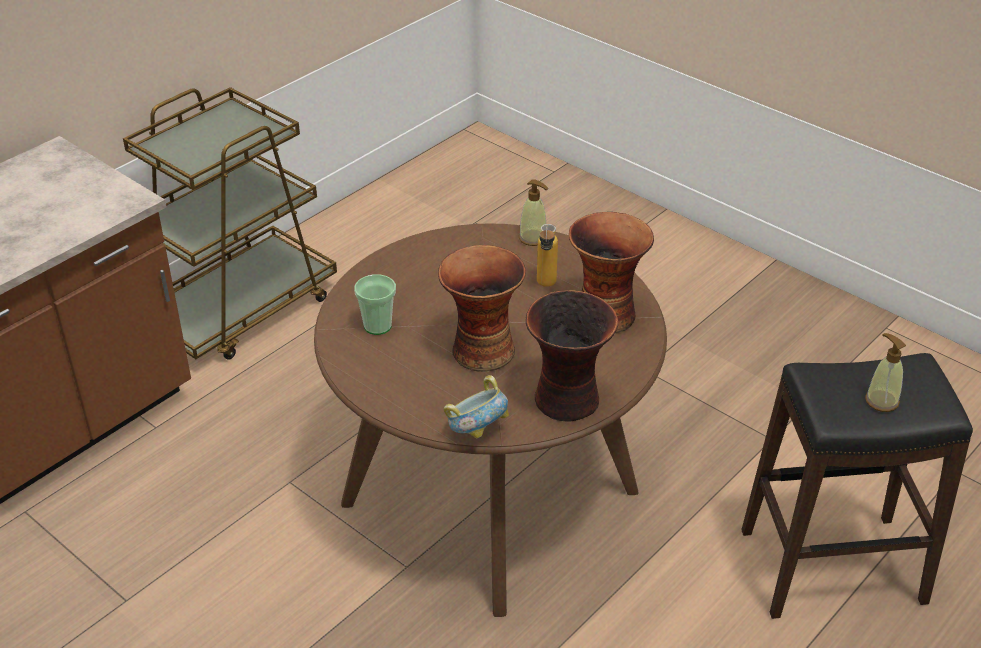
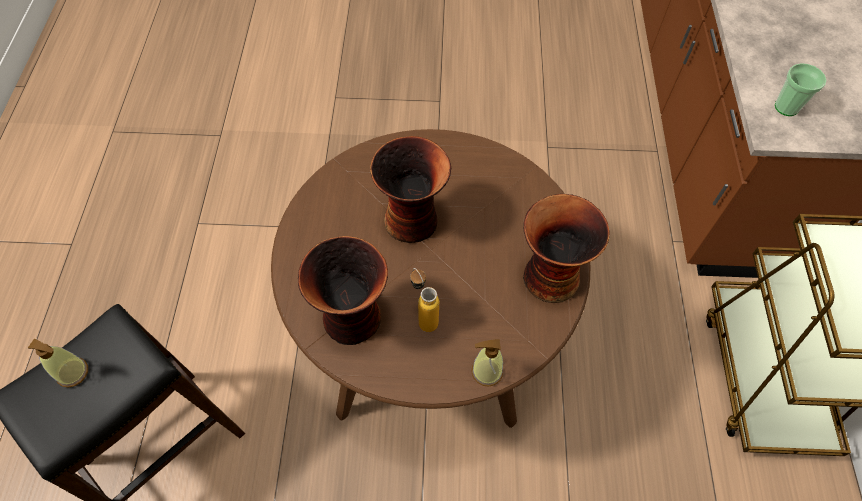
camera: 140 degrees right, 20 degrees up
(377, 326) = (502, 194): cup -> cup (786, 107)
(477, 431) = (356, 157): bowl -> none
(568, 401) = (317, 217): vase -> vase (548, 277)

